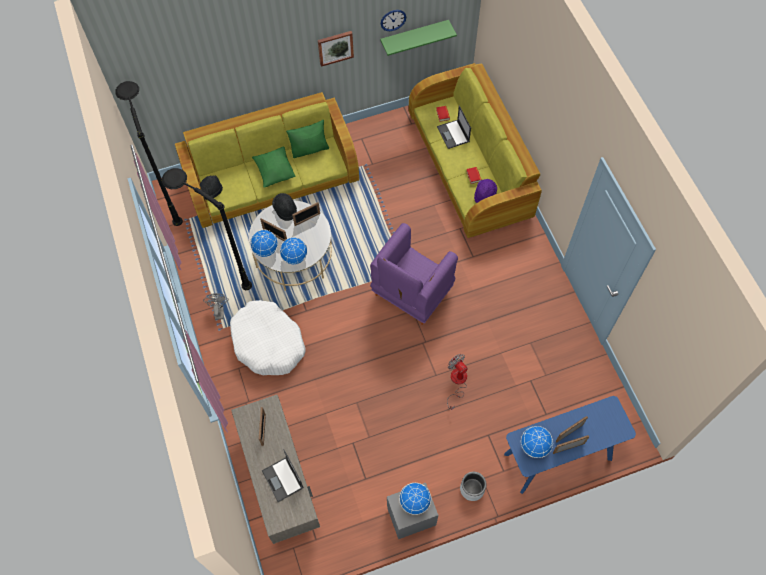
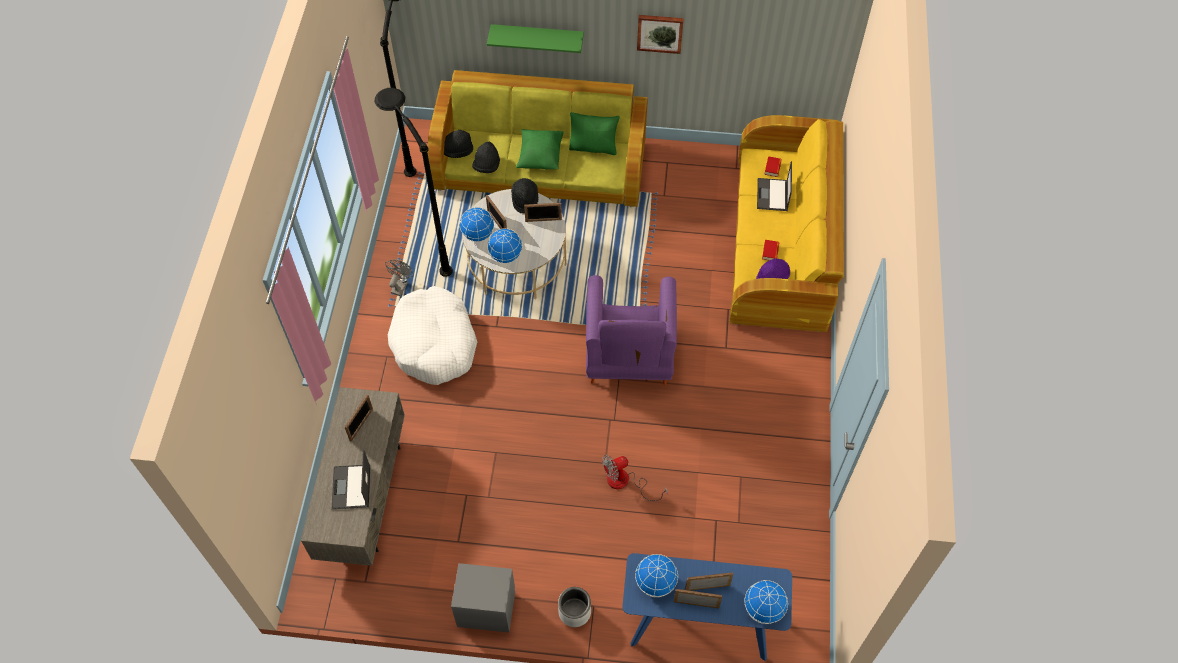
camera: 25 degrees right, 5 degrees down
(239, 194) = (487, 166): none -> black hat
(393, 20) = (740, 24): wall clock -> none
(411, 293) = (628, 358): purple armchair -> purple armchair turned 60 degrees counterclockwise
(414, 36) = (765, 56): green shelf -> green shelf (537, 37)
(414, 502) = (486, 584): globe -> globe (763, 609)
(457, 382) = (625, 482): fan -> fan turned 105 degrees counterclockwise
(470, 165) = (781, 242): green sofa -> yellow sofa

